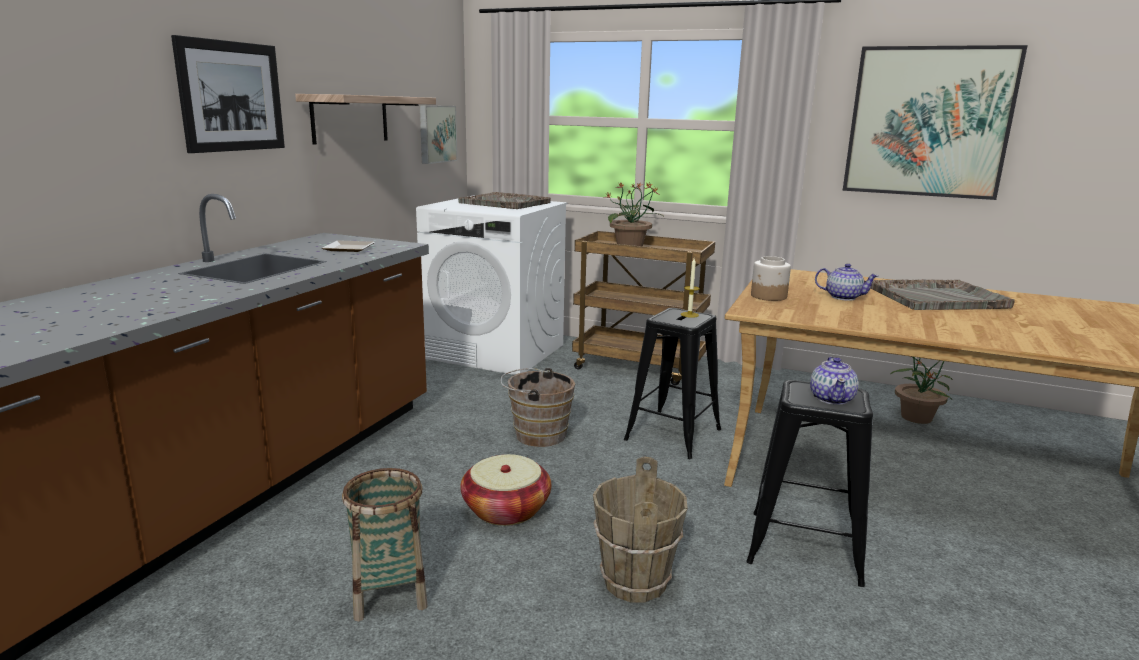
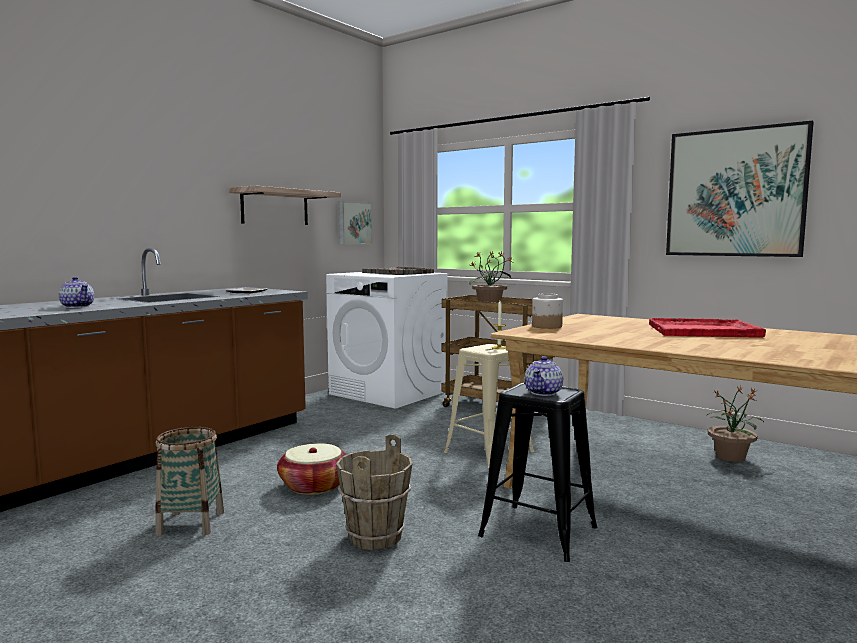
camera: 15 degrees right, 10 degrees down
(231, 96) = (177, 187): picture -> none
(536, 434) = (376, 444): brown bucket -> none
(673, 435) = (488, 452): black stool -> beige stool
(842, 297) = (612, 328): teapot -> teapot (77, 306)
(938, 298) = (704, 331): grey tray -> red tray

